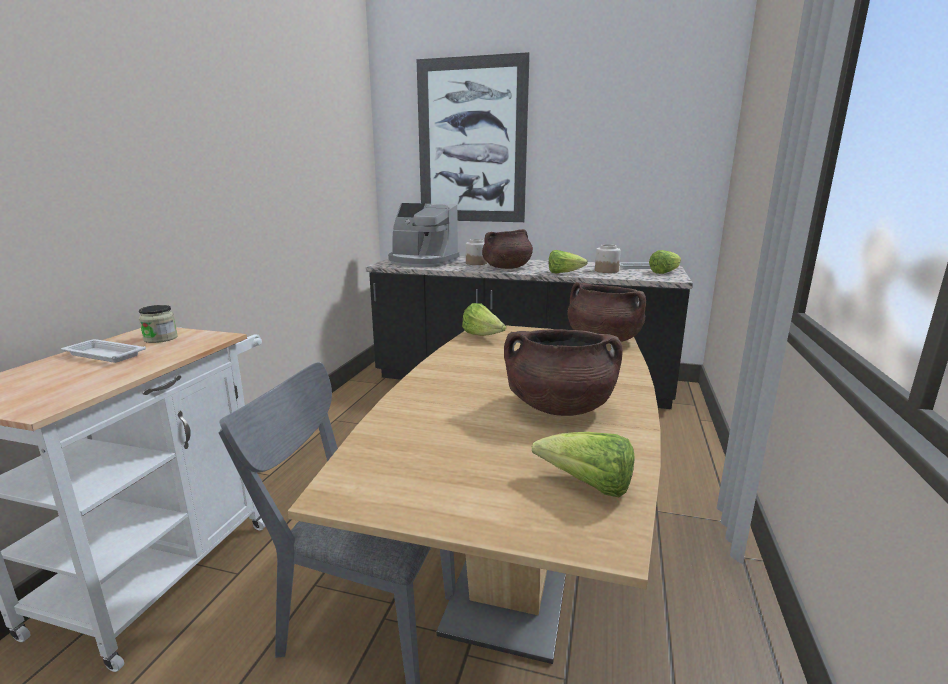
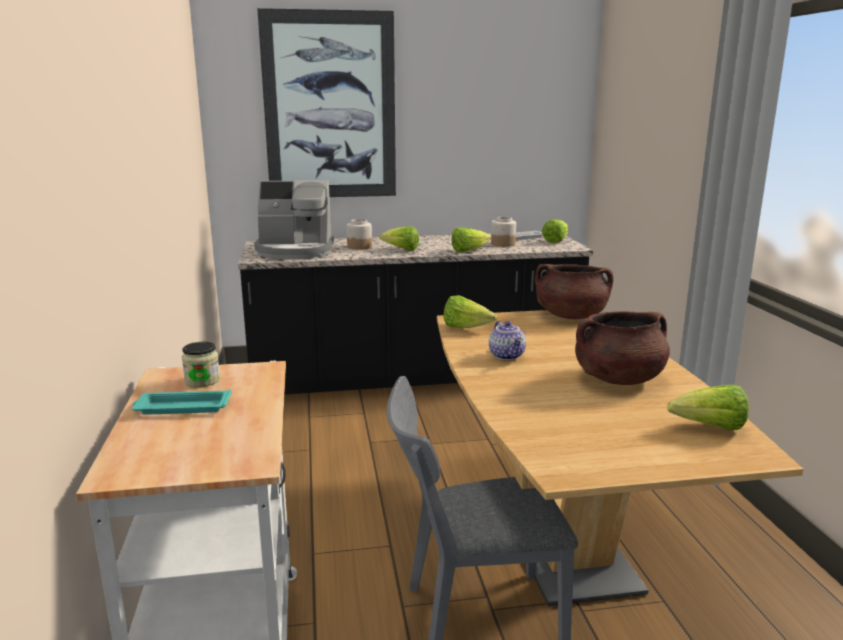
camera: 25 degrees left, 0 degrees up
(103, 355) = (181, 408): white tray -> turquoise tray
(481, 365) = (507, 356): none -> teapot
(506, 268) = (401, 250): brown cooking pot -> lettuce

